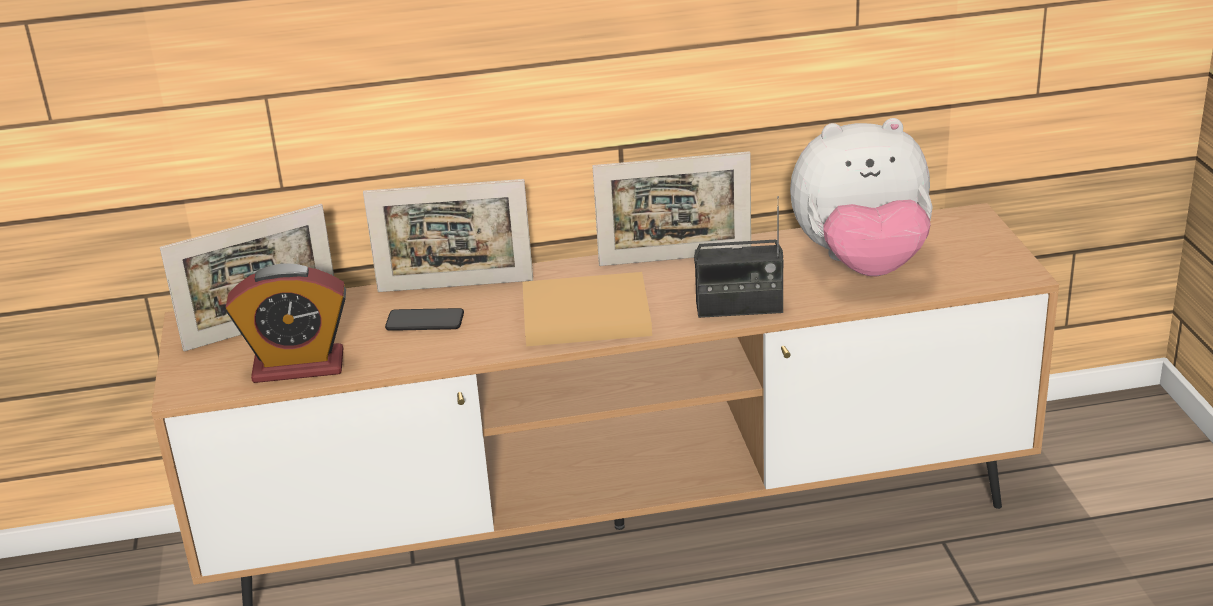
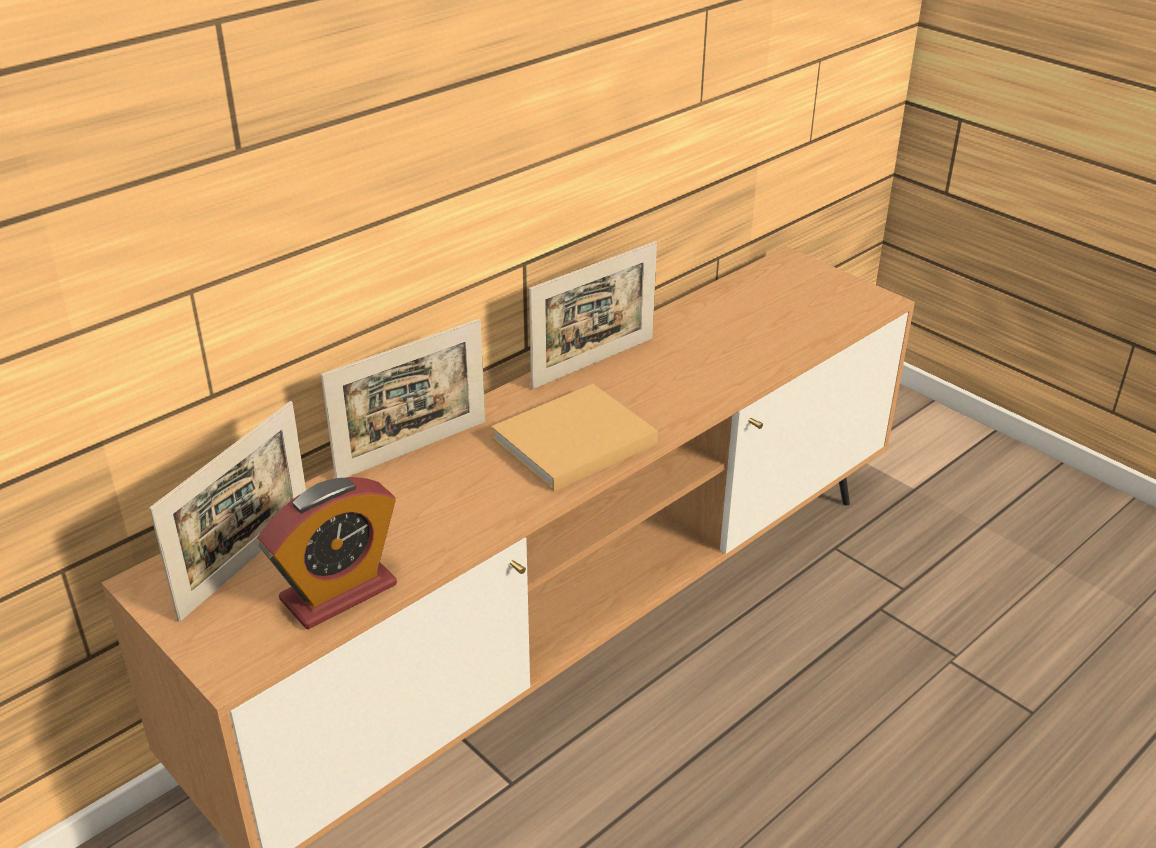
camera: 35 degrees left, 5 degrees up
(425, 321) = (423, 497): phone -> none
(739, 307) = (701, 393): radio -> none
(862, 264) = (754, 325): plush toy -> none

